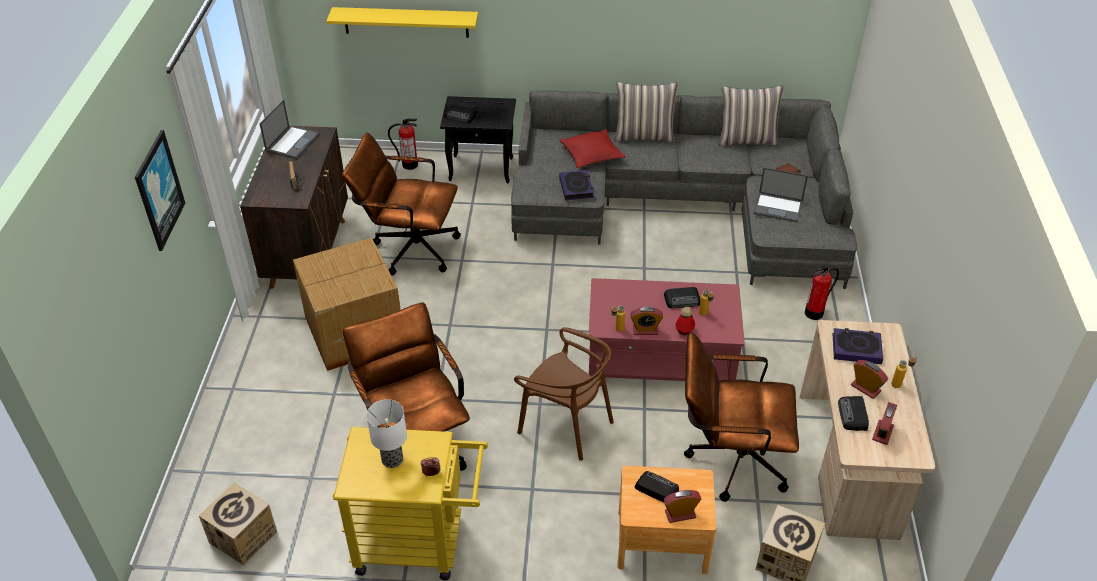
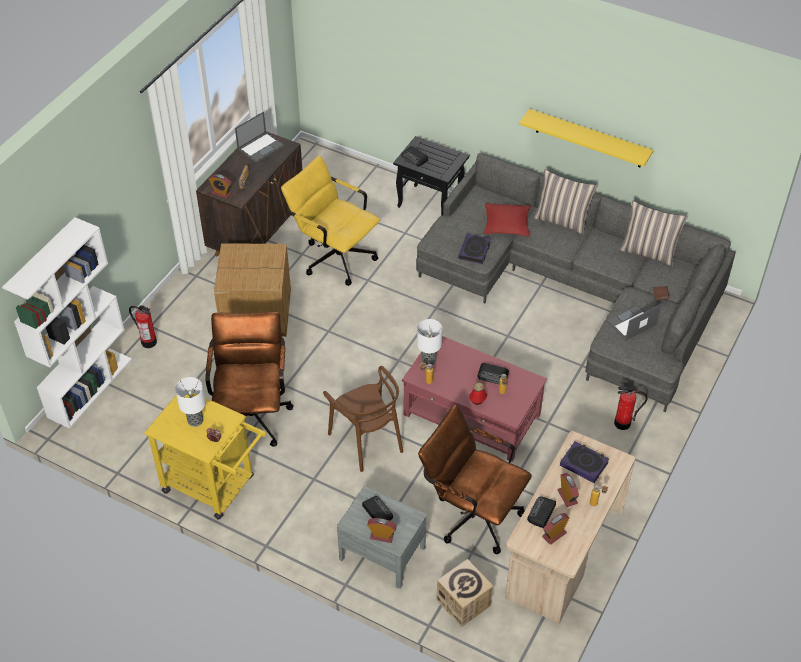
camera: 25 degrees right, 5 degrees up
(158, 190) = (117, 173): picture -> none
(191, 484) = (90, 387): none -> white bookcase
(243, 537) = (104, 437): cardboard box -> none
(406, 22) = (390, 68): yellow shelf -> yellow shelf (589, 139)
(409, 248) = (334, 256): brown office chair -> yellow office chair
(410, 164) = (375, 182): fire extinguisher -> fire extinguisher (149, 342)
(604, 307) = (429, 360): none -> table lamp
(645, 330) = (447, 390): alarm clock -> alarm clock (221, 193)
(662, 541) = (382, 553): brown nightstand -> grey nightstand
(778, 207) = (631, 323): laptop -> laptop turned 105 degrees clockwise

